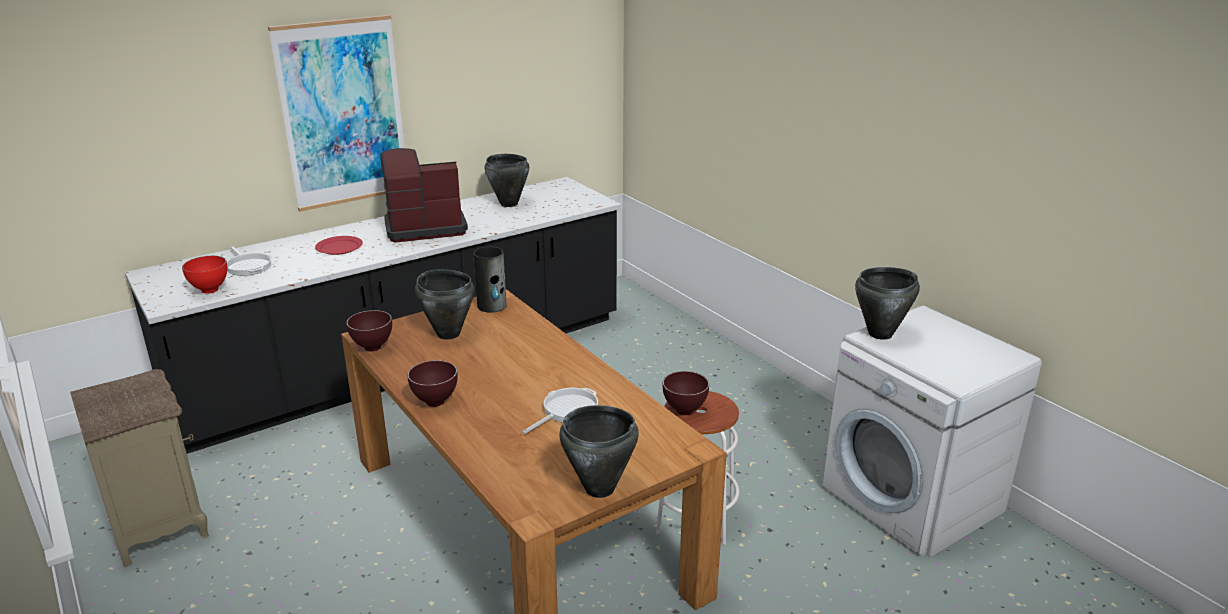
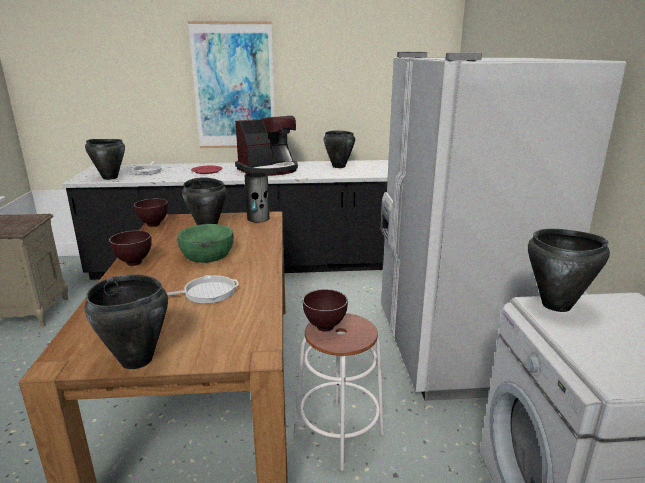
camera: 30 degrees right, 5 degrees down
(209, 290) = (110, 178): red bowl -> black cooking pot
(424, 227) = (268, 169): coffee machine -> coffee machine turned 135 degrees clockwise
(503, 368) = (207, 254): none -> green bowl
(731, 398) = (454, 347): none -> white fridge

